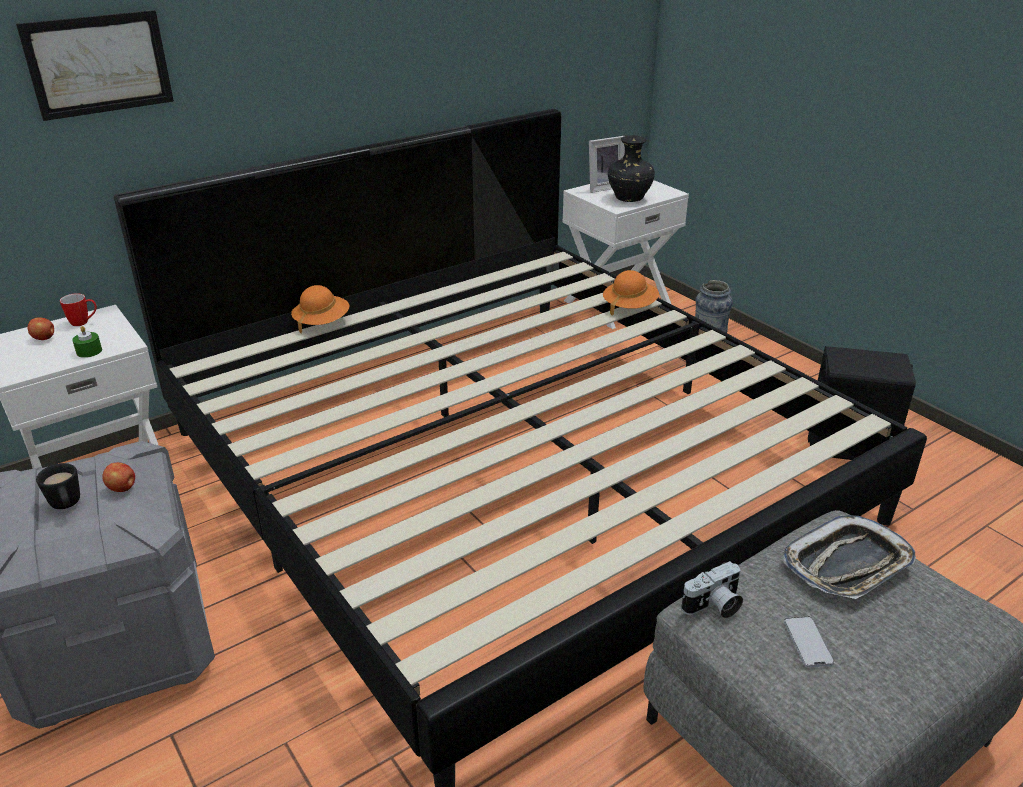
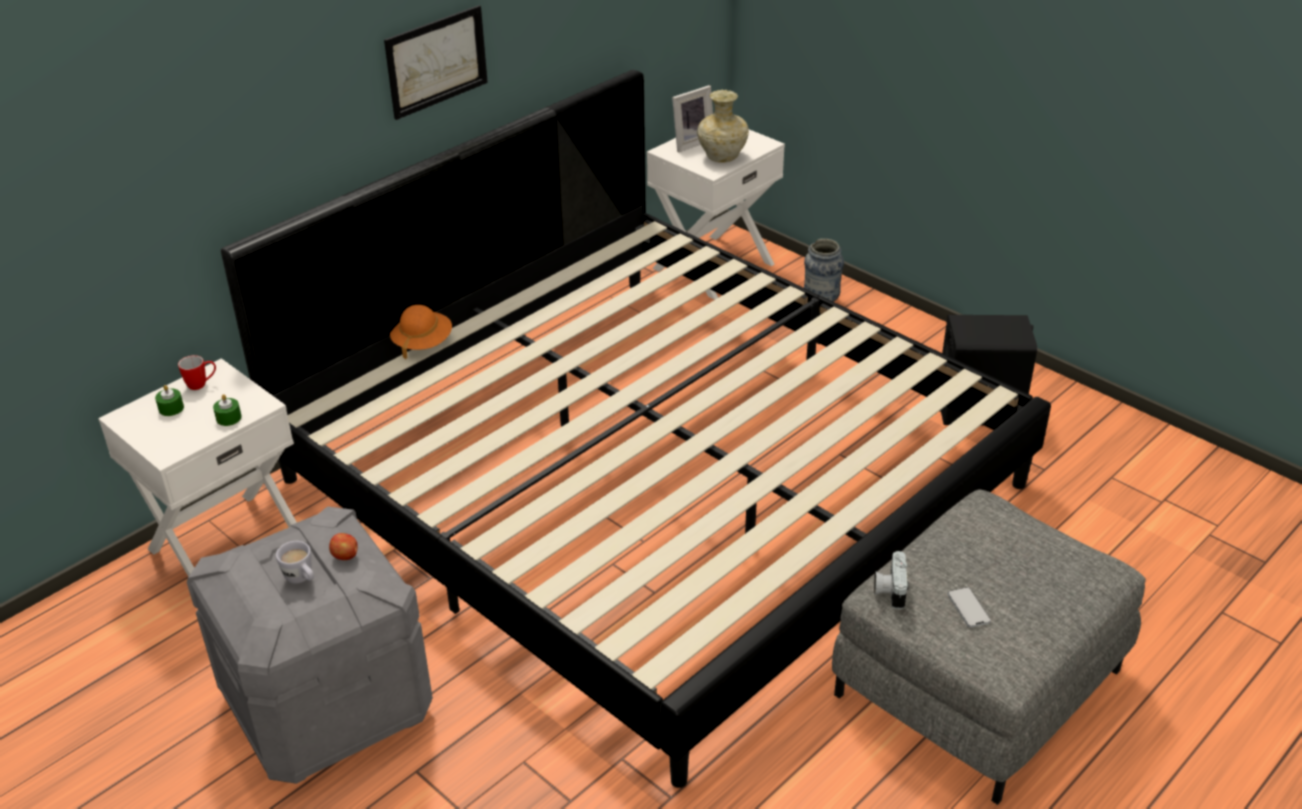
camera: 10 degrees left, 5 degrees up
(44, 338) = (171, 408): apple -> green candle
(67, 506) = (302, 579): black mug -> white mug
(99, 64) = (204, 121): picture -> picture (436, 61)
(628, 198) = (721, 157): black vase -> beige vase
(629, 306) = (743, 287): orange hat -> none
(714, 606) = (889, 589): camera -> camera turned 135 degrees clockwise
(847, 565) = (993, 539): tray -> none

